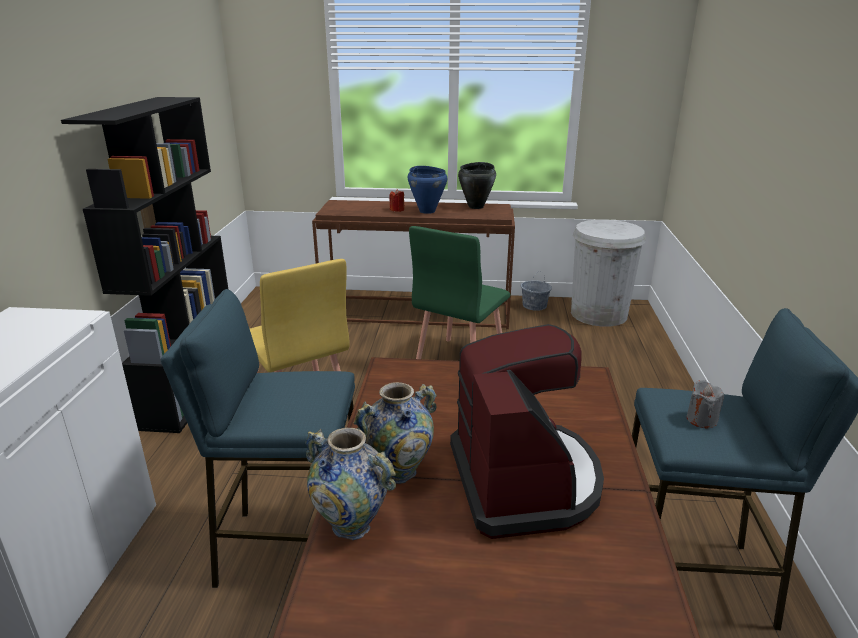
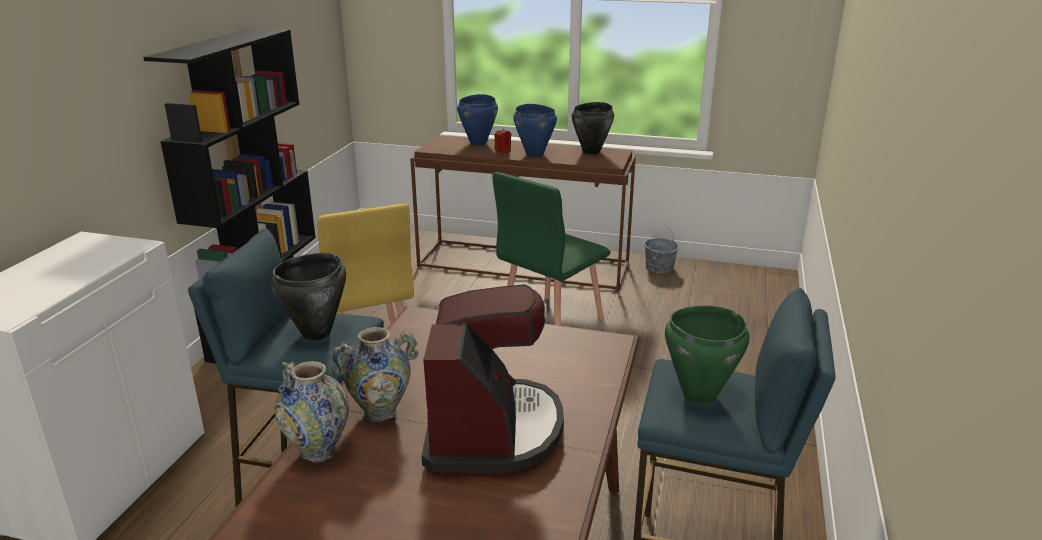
camera: 10 degrees right, 0 degrees up
(295, 394) = (317, 333): none -> black cooking pot
(371, 204) = (478, 142): none -> blue cooking pot
(598, 314) = (731, 282): white trash can -> none
(701, 420) = (698, 395): grey candle -> green cooking pot

